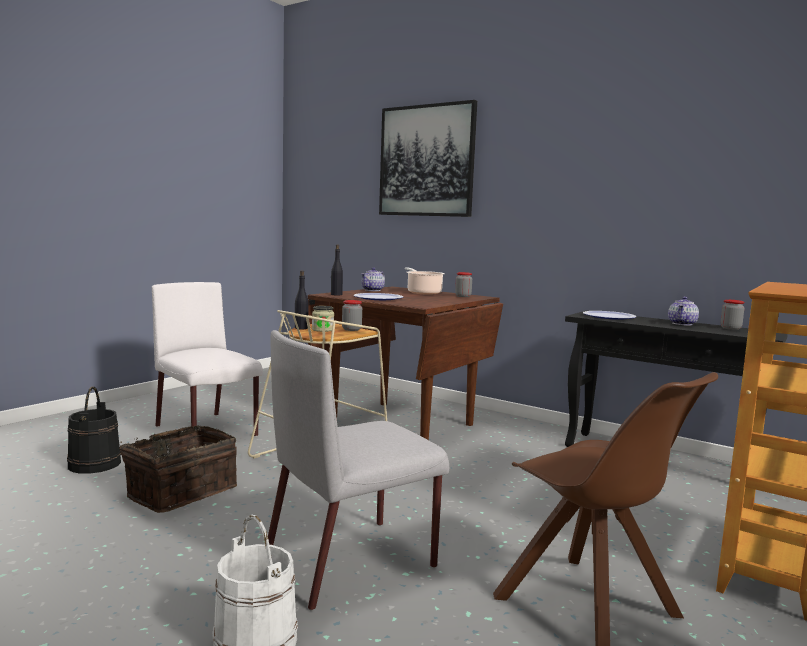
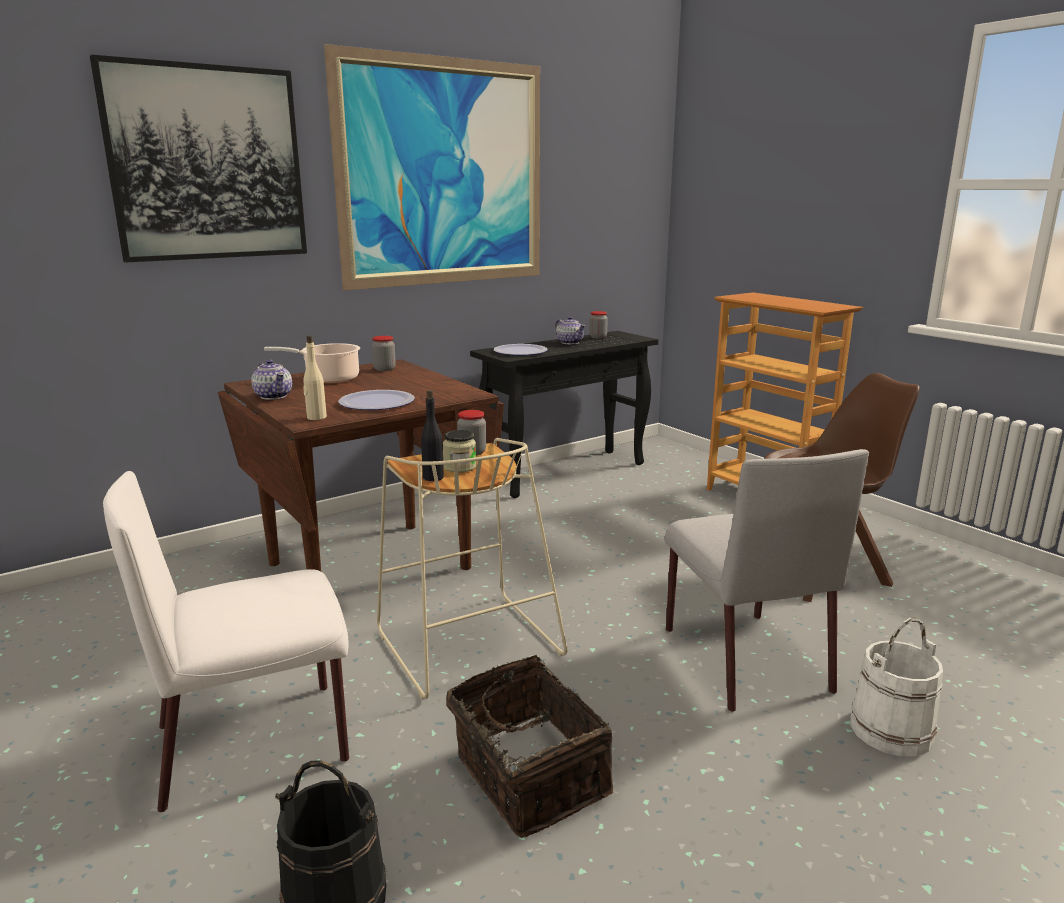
camera: 70 degrees left, 10 degrees up
(336, 294) = (316, 417): black bottle -> beige bottle
(584, 160) = (444, 174): none -> picture

